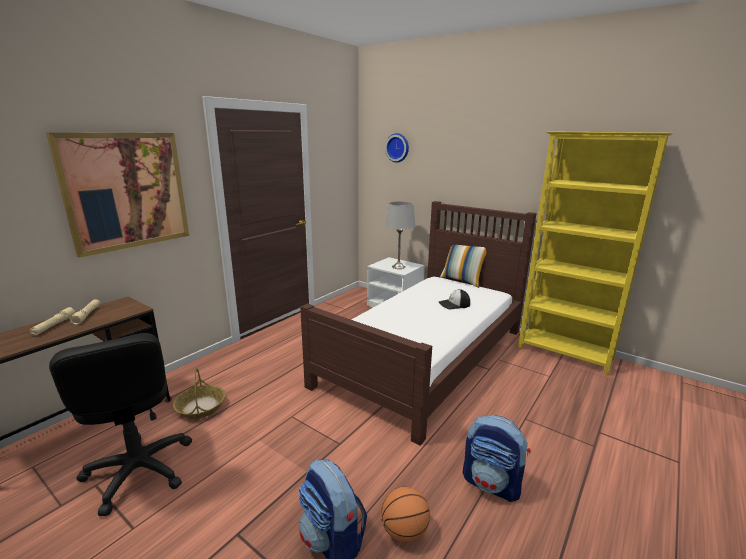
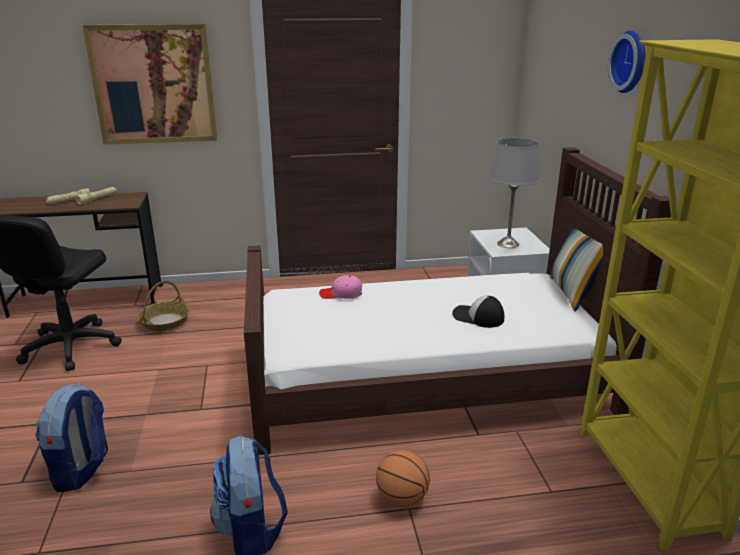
camera: 45 degrees right, 5 degrees up
(371, 320) = (341, 294): none -> pink cap
(398, 148) = (555, 48): wall clock -> wall clock (631, 62)
(404, 531) = (127, 503): basketball -> basketball (402, 498)

